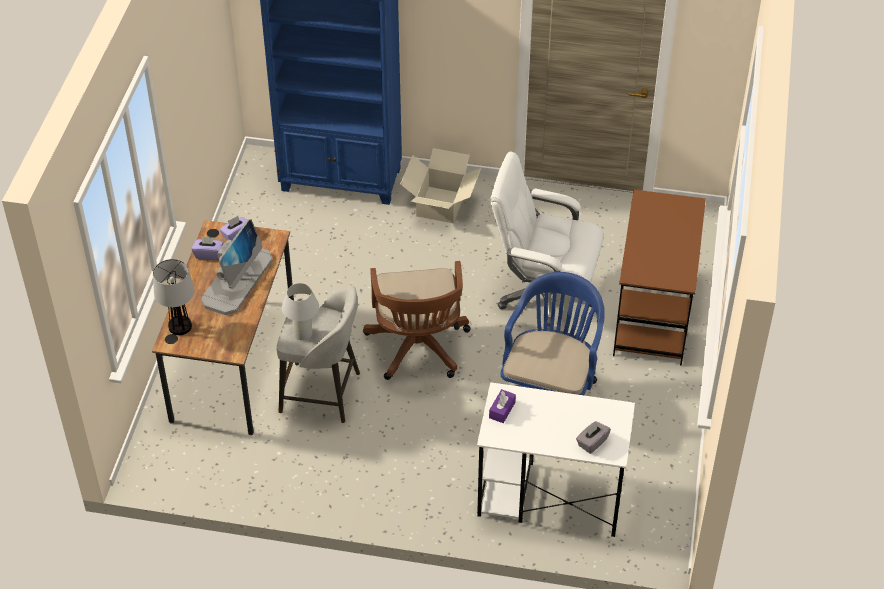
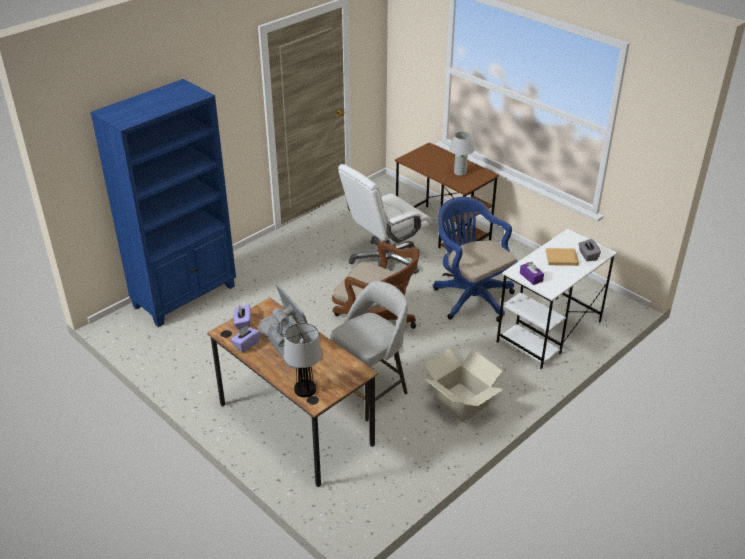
camera: 55 degrees left, 10 degrees down
(303, 334) = (368, 338): white table lamp -> white table lamp (460, 173)
(441, 205) = (262, 266): cardboard box -> cardboard box (461, 401)
(564, 420) = (560, 258): none -> beige book

